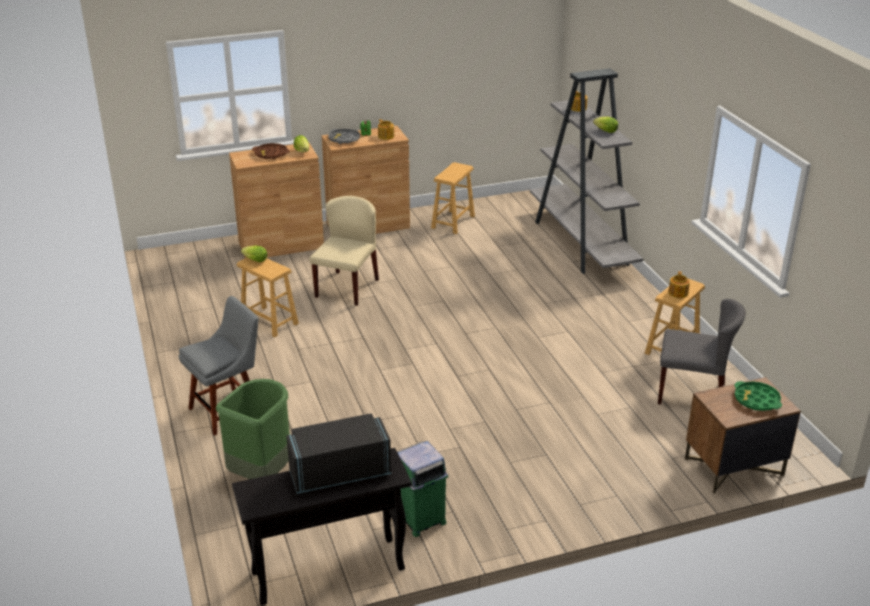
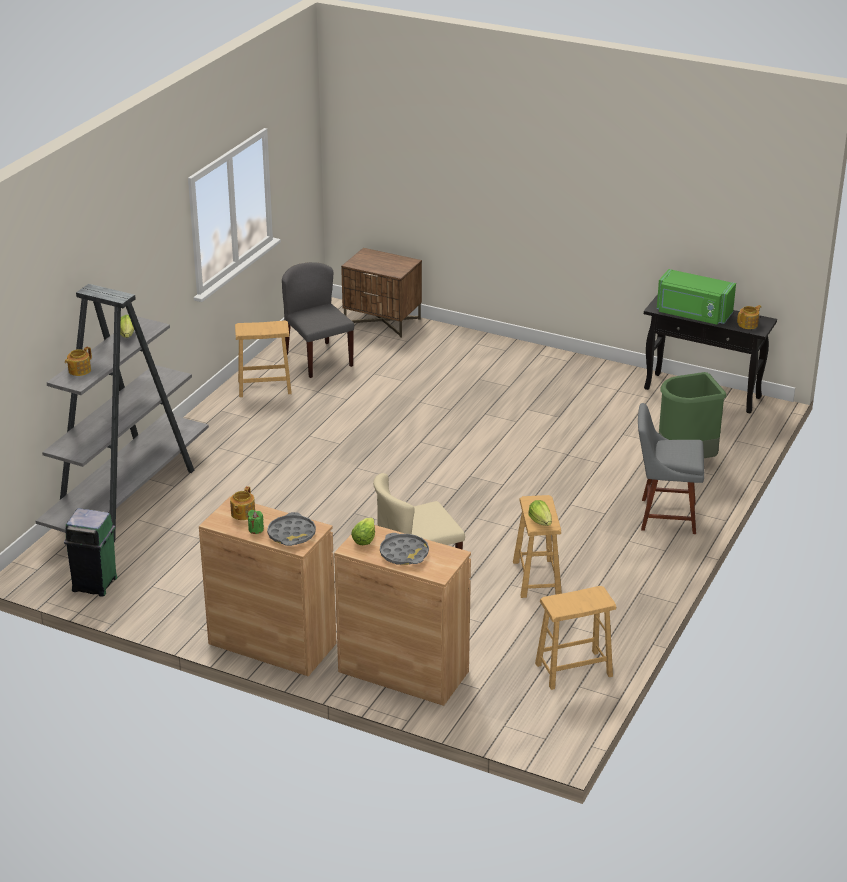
camera: 135 degrees left, 0 degrees up
(271, 154) = (404, 553): brown tray -> grey tray
(339, 471) = (693, 314): black microwave -> green microwave
(420, 520) = (613, 388): green trash can -> green trash can (95, 584)
(453, 222) = (183, 594): brown stool -> brown stool (574, 670)
(677, 293) = (268, 327): teapot -> teapot (748, 324)
(756, 400) = (374, 260): green tray -> none

